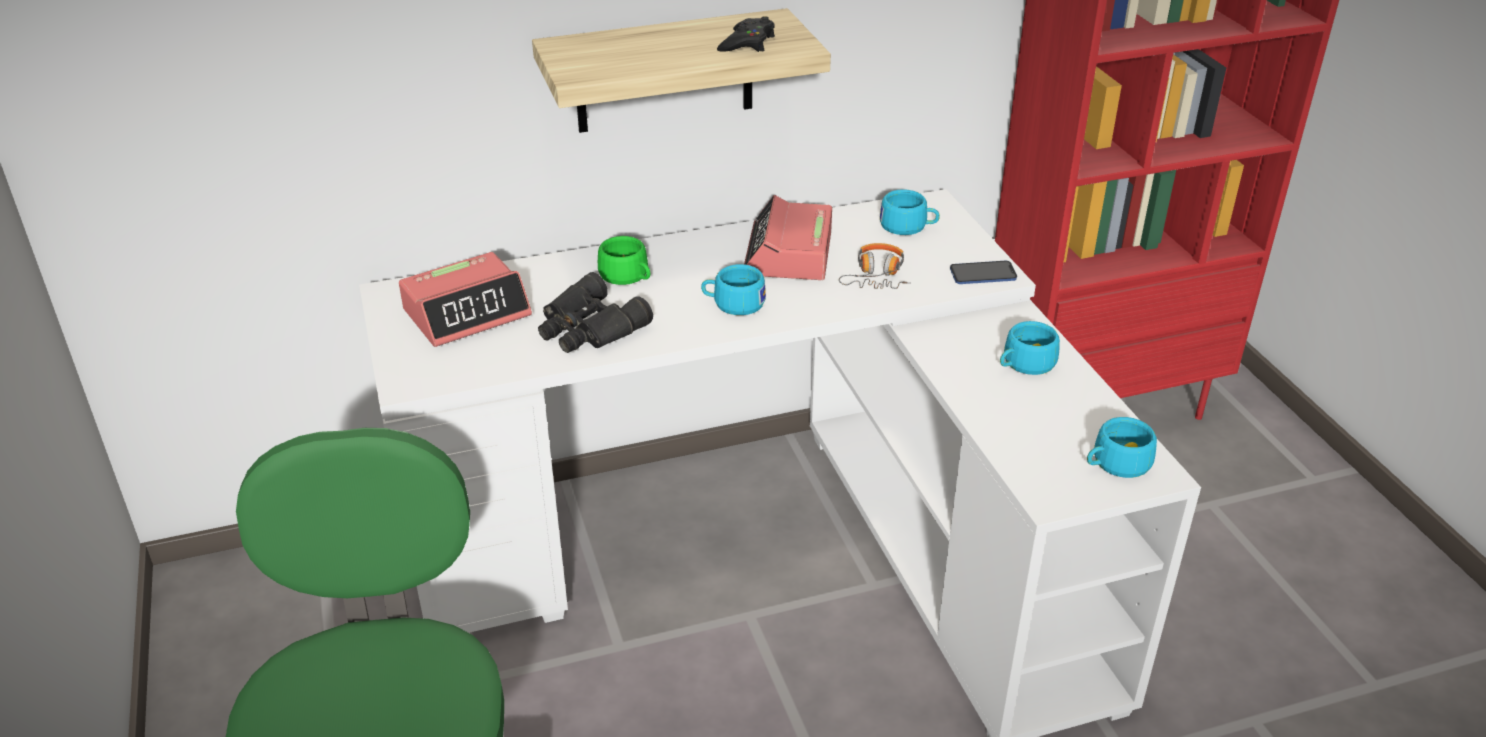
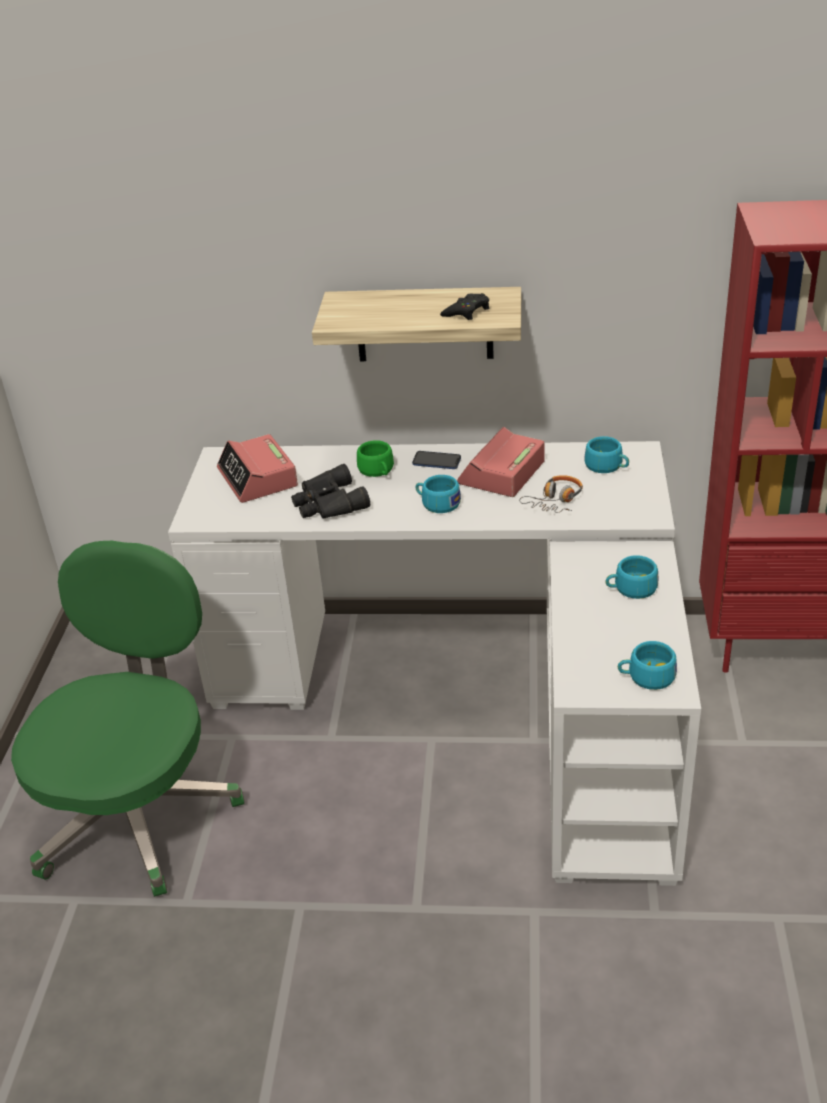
camera: 25 degrees right, 0 degrees up
(467, 312) = (258, 478): alarm clock -> alarm clock turned 75 degrees clockwise
(983, 274) = (638, 513): phone -> phone (436, 461)

